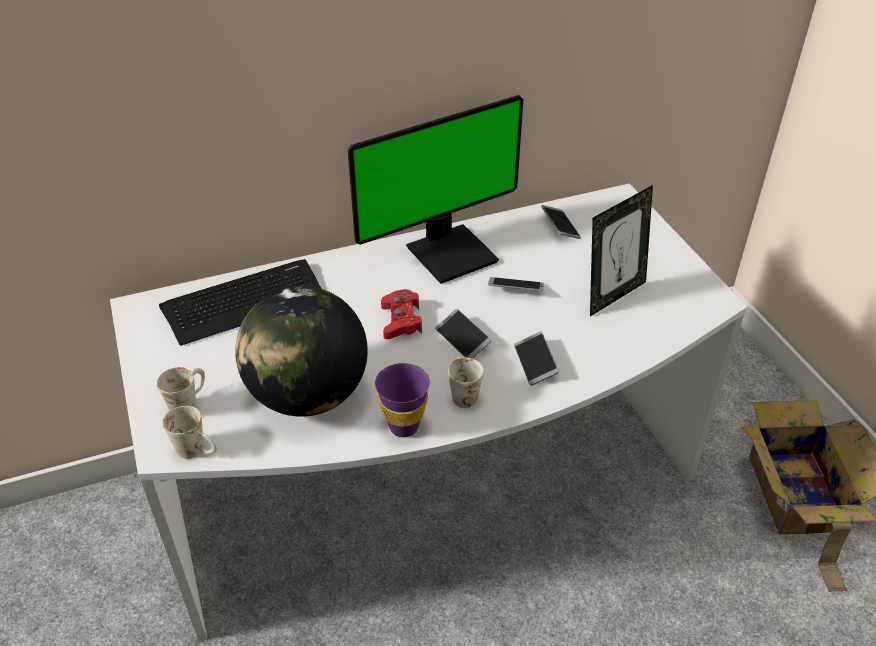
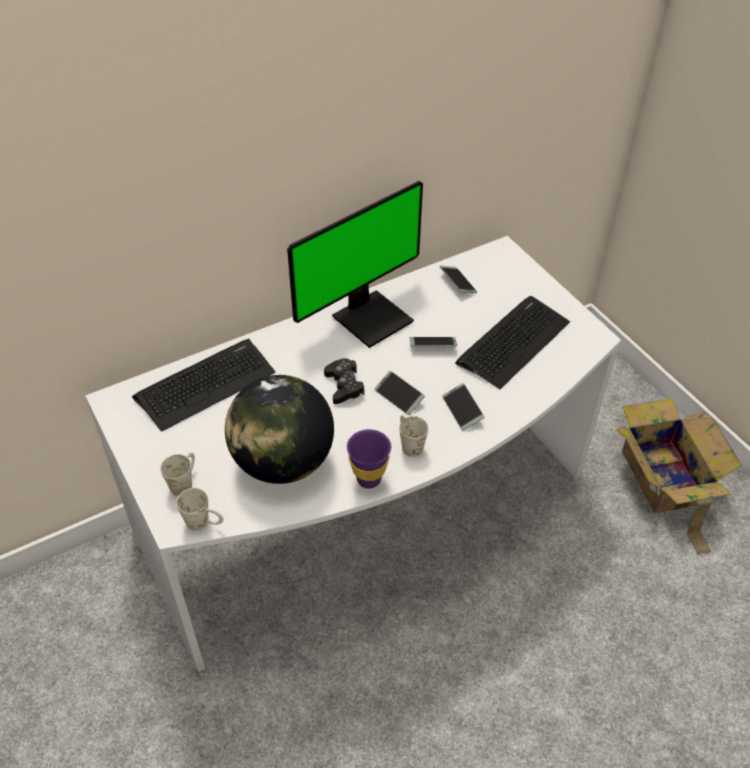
camera: 10 degrees left, 5 degrees up
(401, 320) = (344, 385): red game controller -> black game controller
(613, 295) = (513, 342): picture frame -> keyboard

